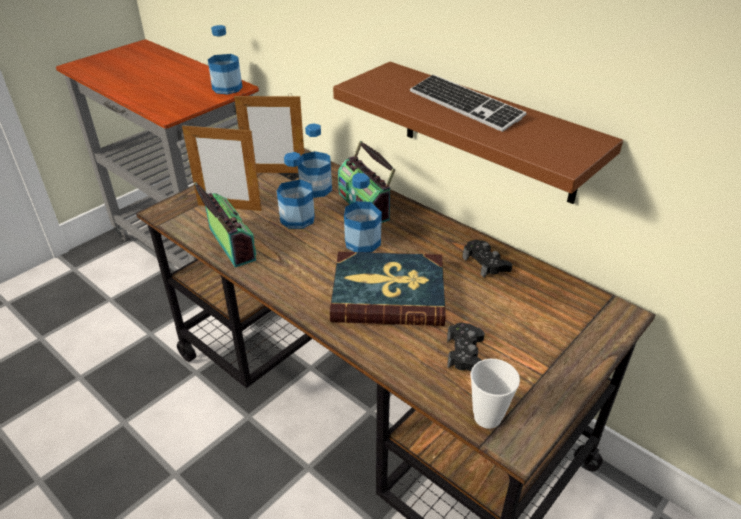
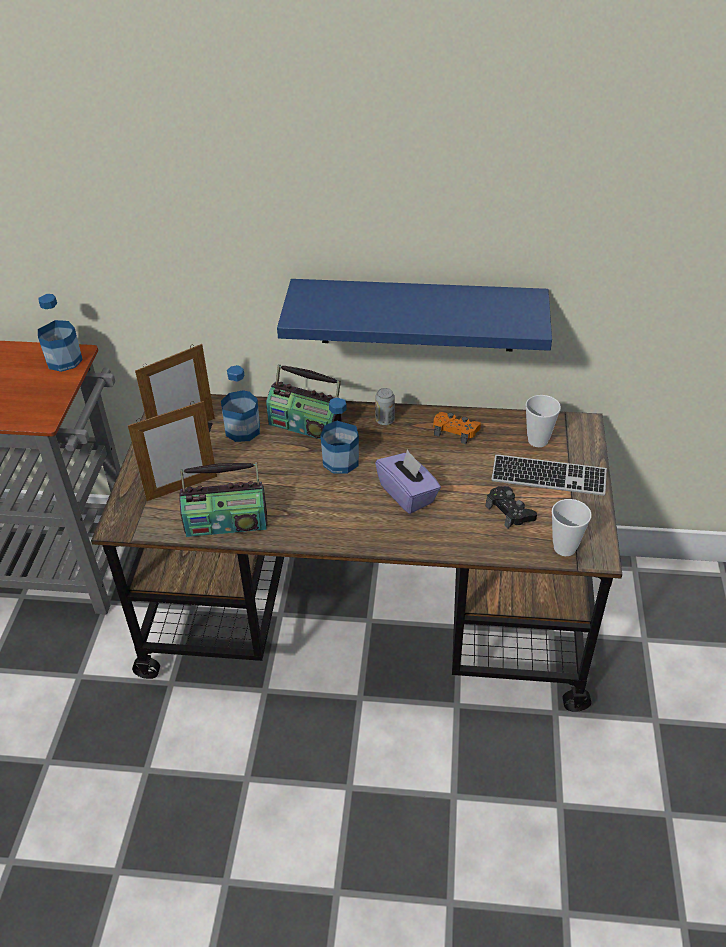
camera: 35 degrees left, 5 degrees up
(229, 244) = (226, 522): radio -> radio turned 150 degrees clockwise
(297, 219) = (260, 467): bottle -> none
(388, 293) = (407, 494): book -> purple tissue box
(432, 228) = (385, 420): none -> can
(465, 105) = (408, 303): keyboard -> keyboard (548, 477)
(485, 263) = (455, 431): black game controller -> orange game controller
(489, 132) = (417, 315): brown shelf -> blue shelf
(559, 307) = (538, 440): none -> cup

